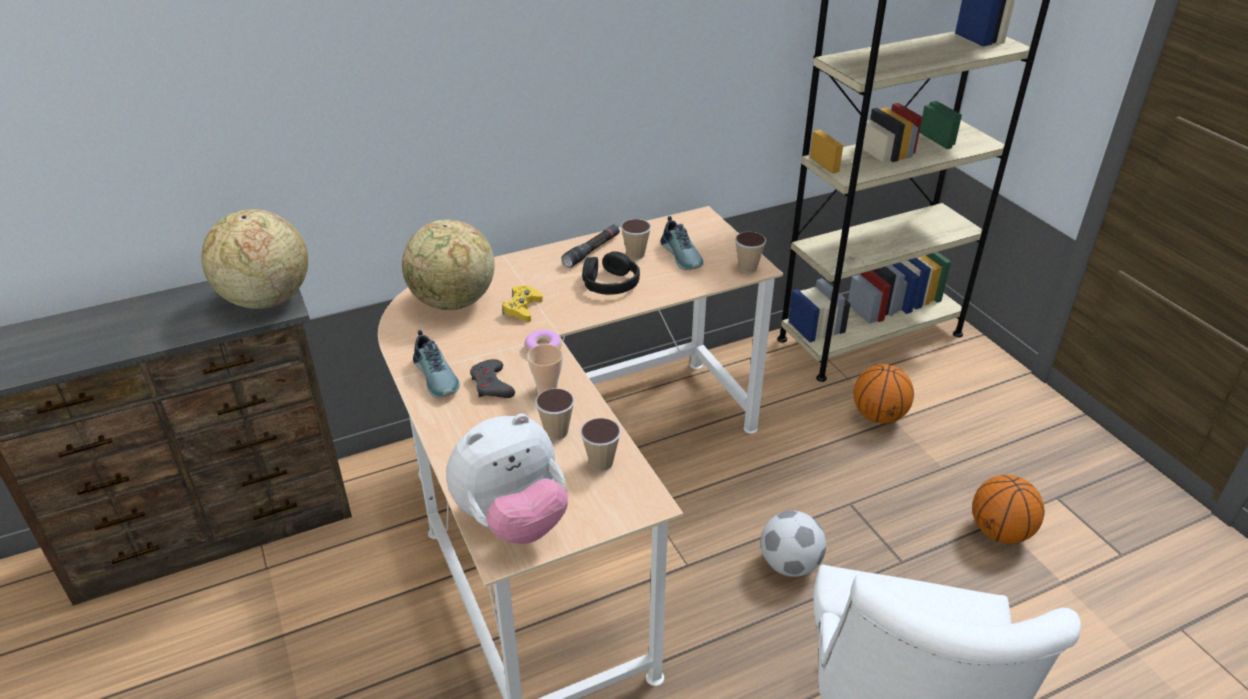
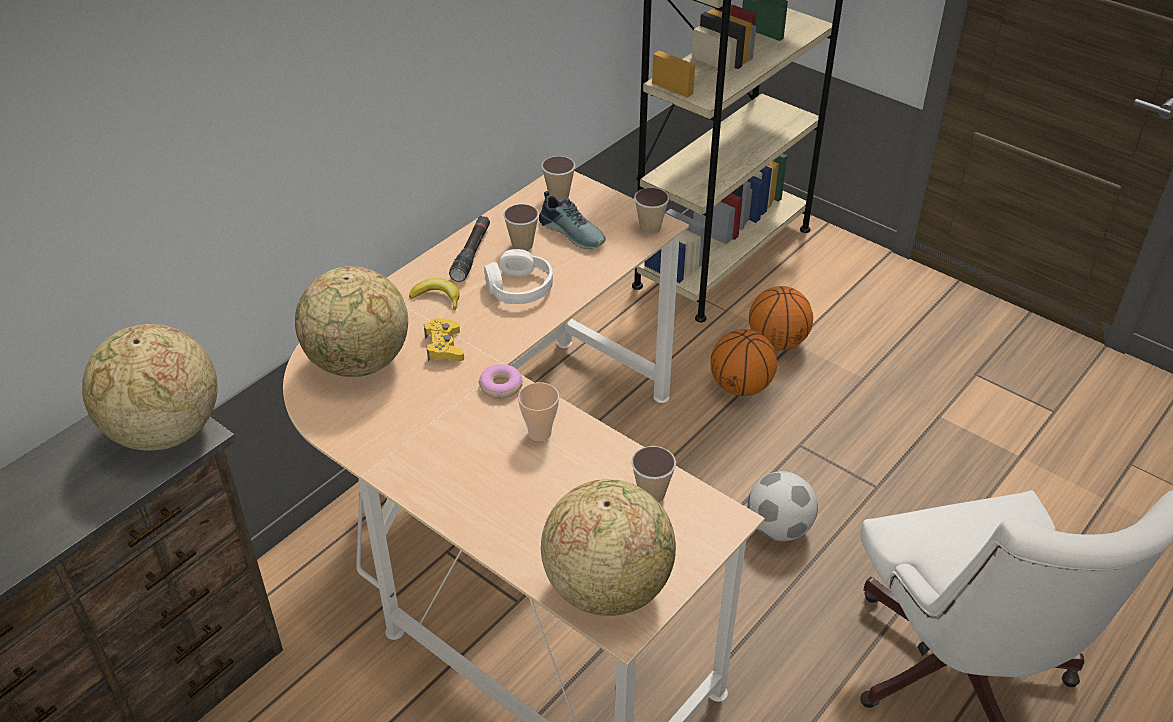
camera: 25 degrees left, 5 degrees up
(437, 376) = (408, 456): shoe -> none
(492, 385) = (476, 447): grey game controller -> none
(513, 520) = (607, 587): plush toy -> globe
(544, 274) = (437, 297): none -> banana
(556, 432) = (583, 477): cup -> cup (558, 196)
(610, 283) = (519, 288): black headphones -> white headphones
(1000, 532) = (946, 426): basketball -> basketball (741, 387)

